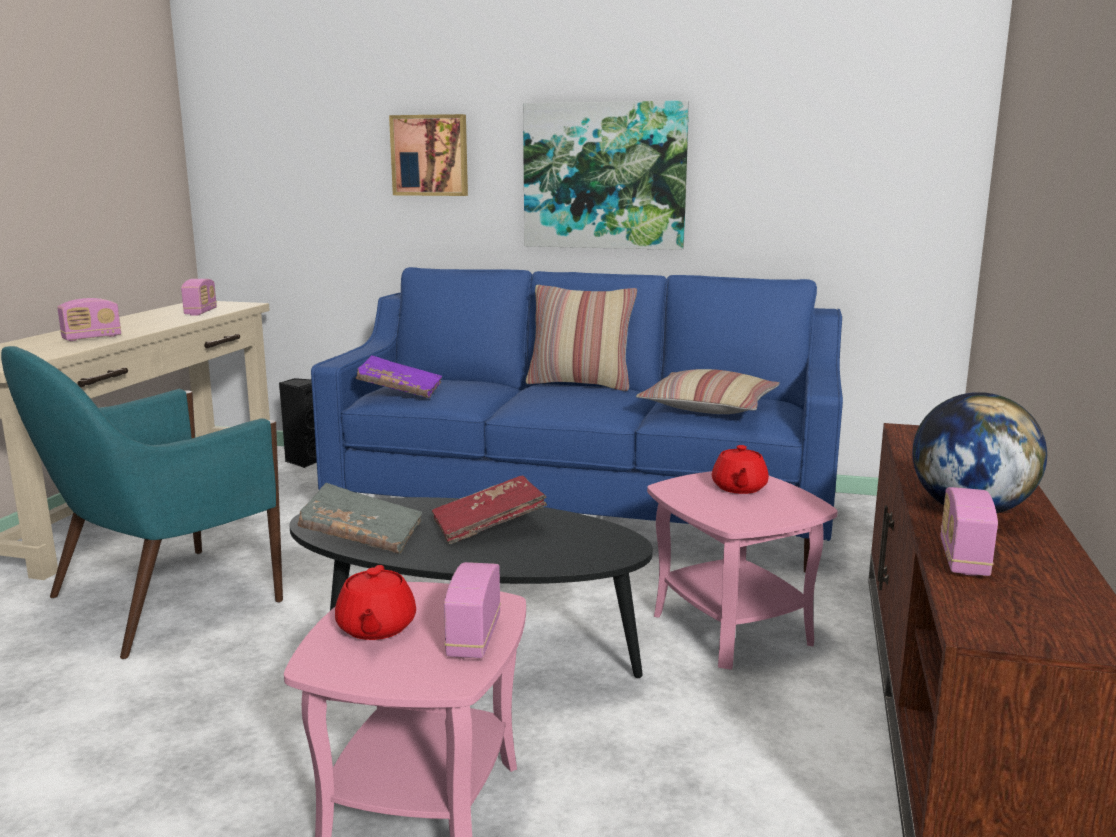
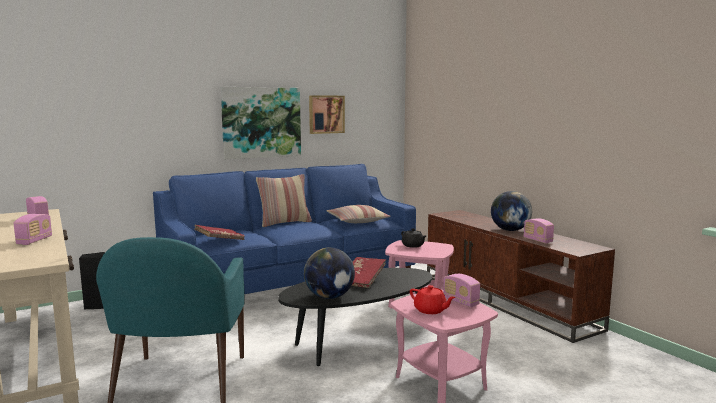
camera: 45 degrees left, 5 degrees down
(362, 537) = (329, 297): grey book -> globe
(400, 391) = (220, 240): purple book -> red book
(430, 155) = (165, 113): picture -> picture (326, 114)
(739, 488) = (413, 246): red teapot -> black teapot

